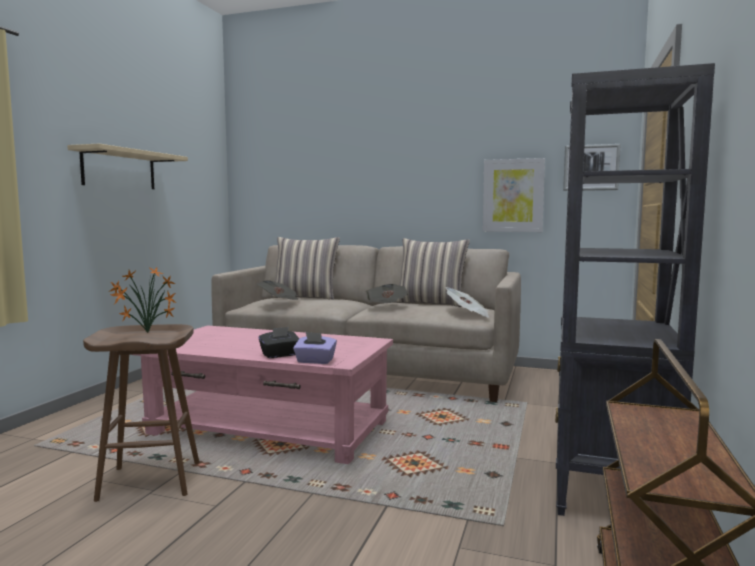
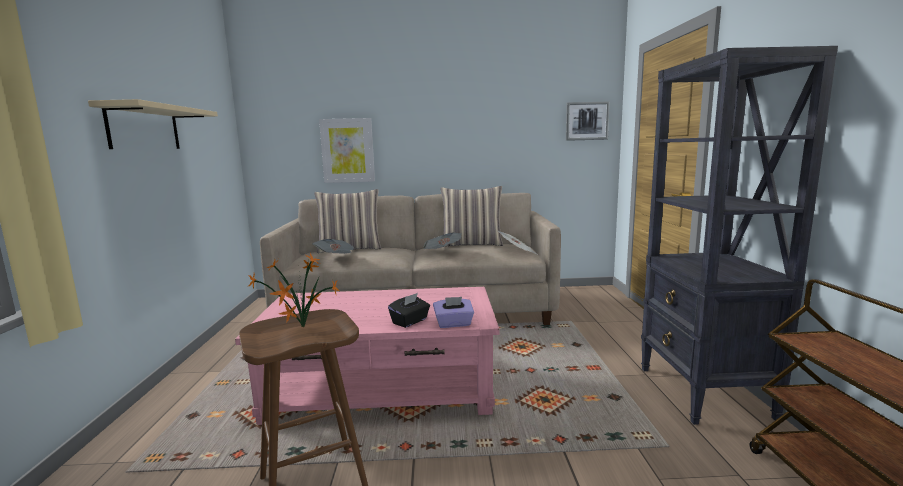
camera: 20 degrees left, 5 degrees up
(513, 195) = (525, 145): picture -> picture (347, 150)

